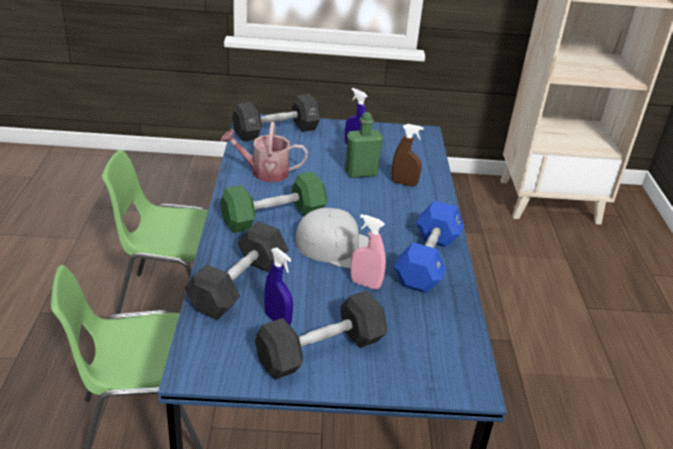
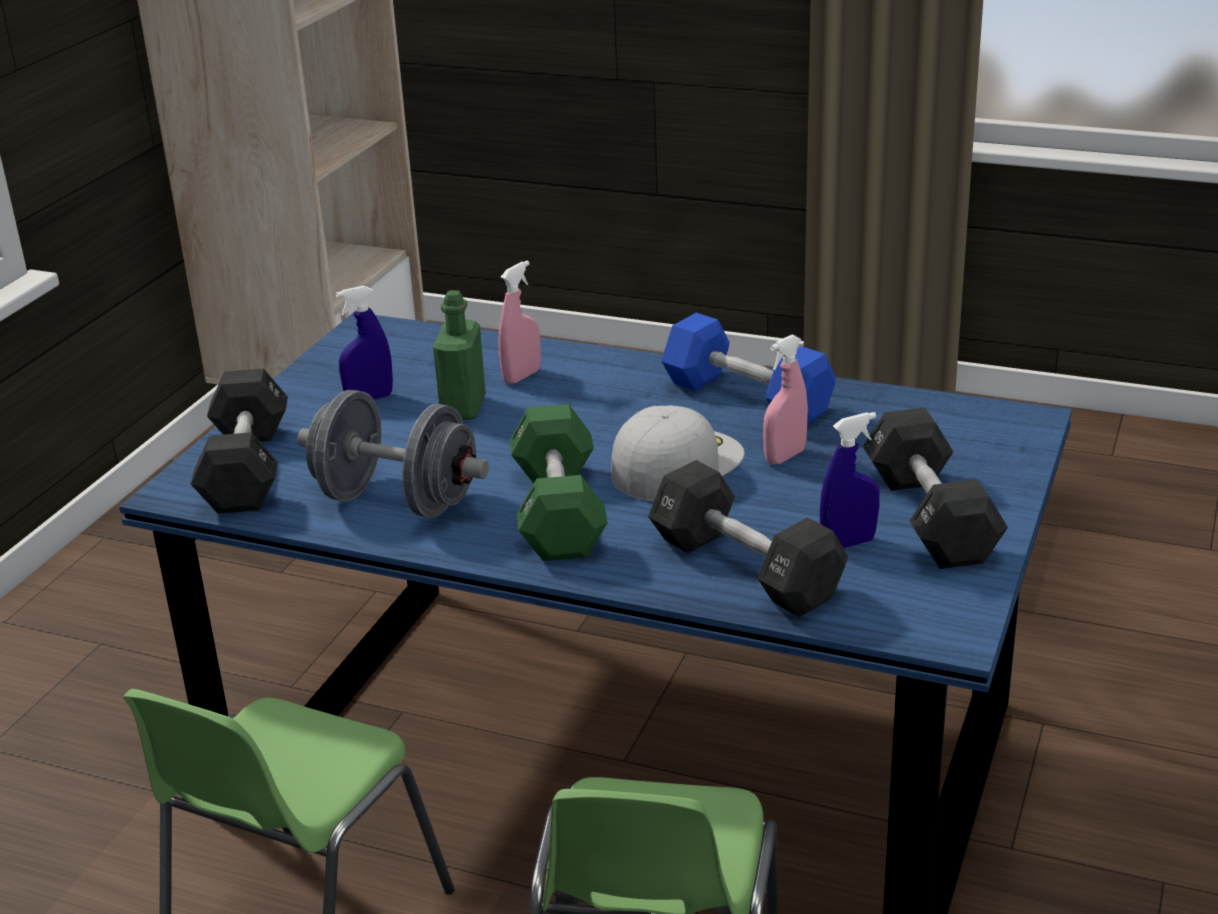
camera: 65 degrees left, 5 degrees down
(264, 172) = (397, 501): watering can -> grey dumbbell
(404, 183) = (522, 376): brown spray bottle -> pink spray bottle

